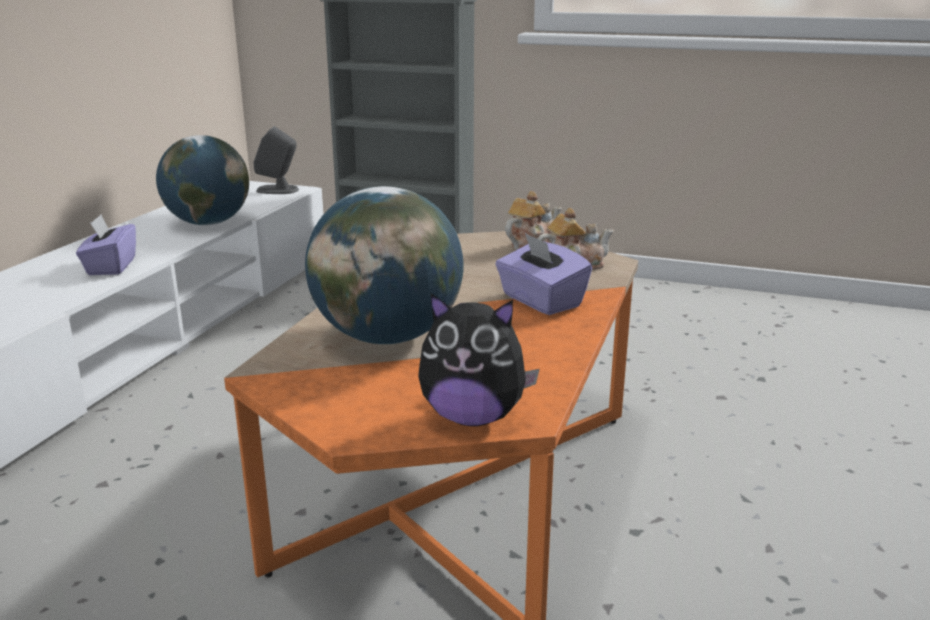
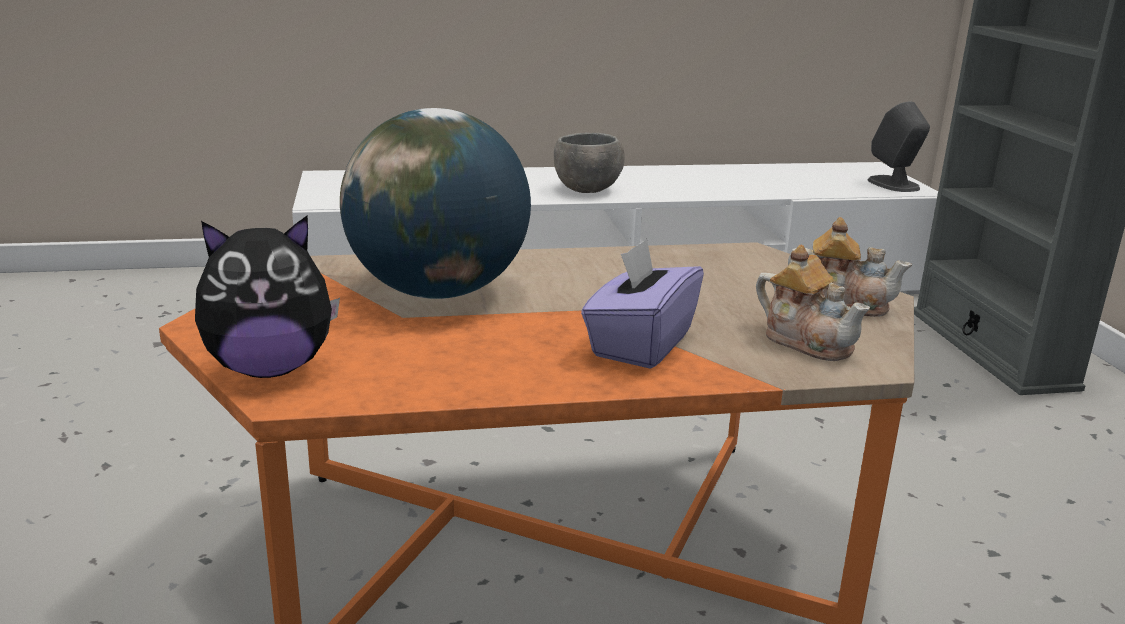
camera: 60 degrees right, 0 degrees up
(110, 266) = (587, 190): purple tissue box -> grey bowl
(208, 223) = (745, 188): globe -> none
(473, 417) = (270, 369): plush toy -> plush toy turned 90 degrees counterclockwise

